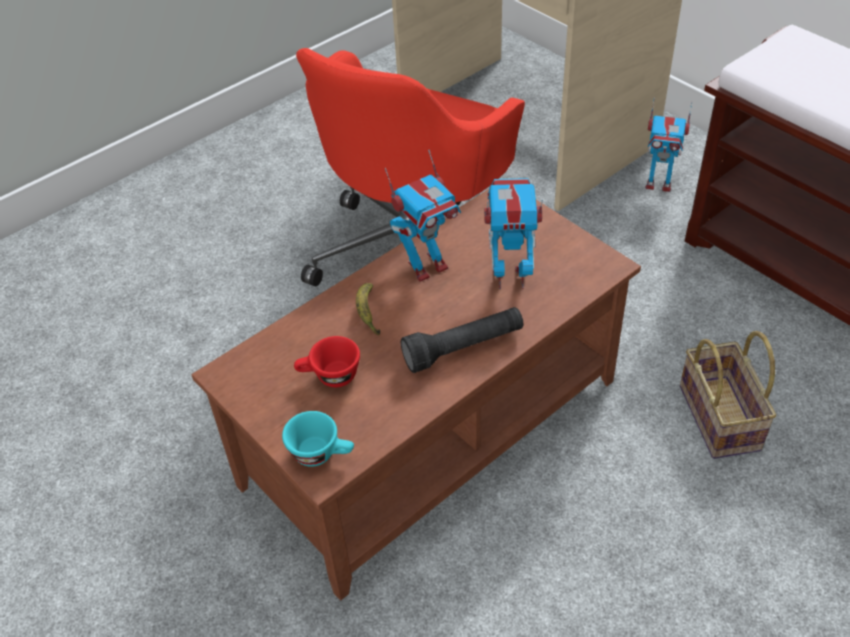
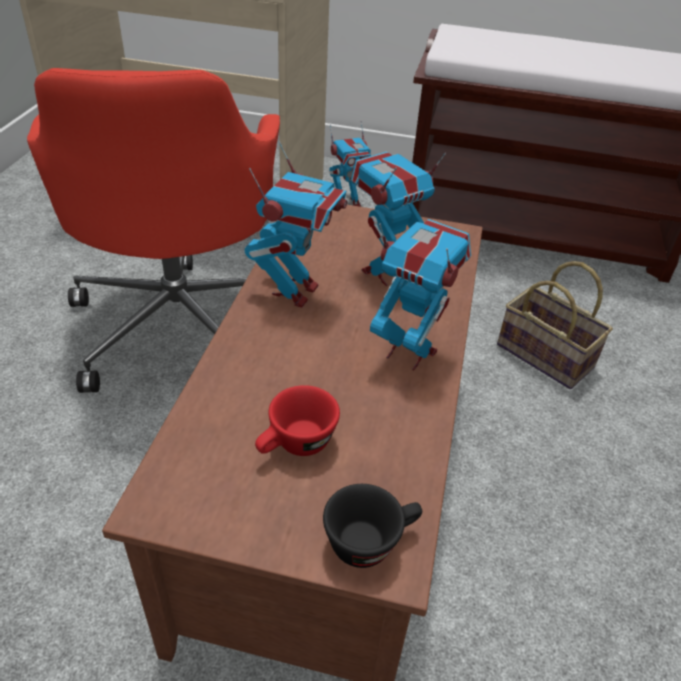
camera: 40 degrees left, 5 degrees down
(321, 453) = (371, 540): turquoise cup -> black cup
(368, 313) = (275, 359): banana -> none
(464, 348) = (409, 352): black flashlight -> toy robot

